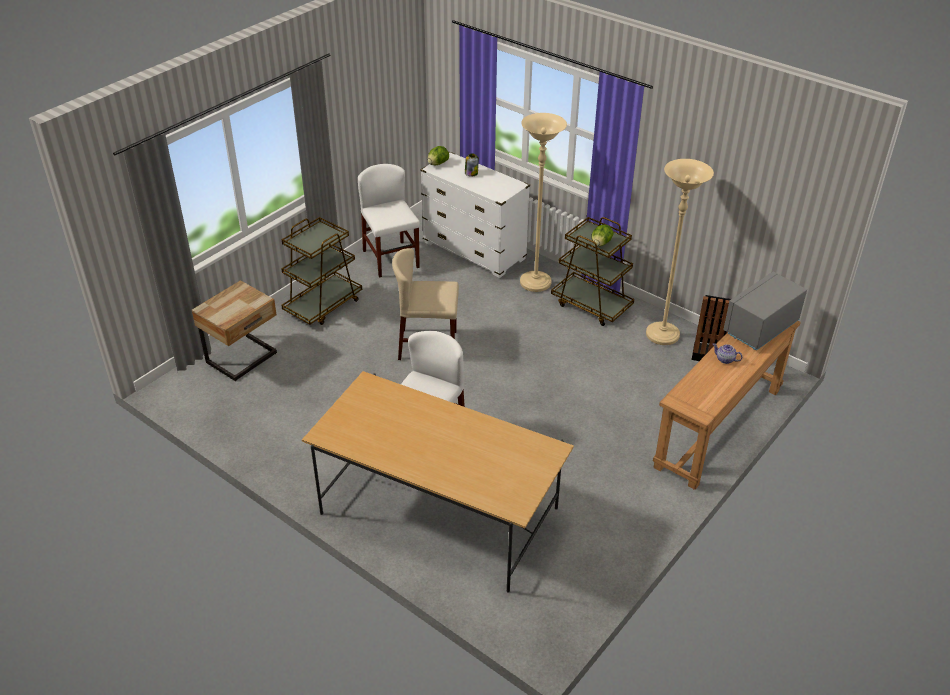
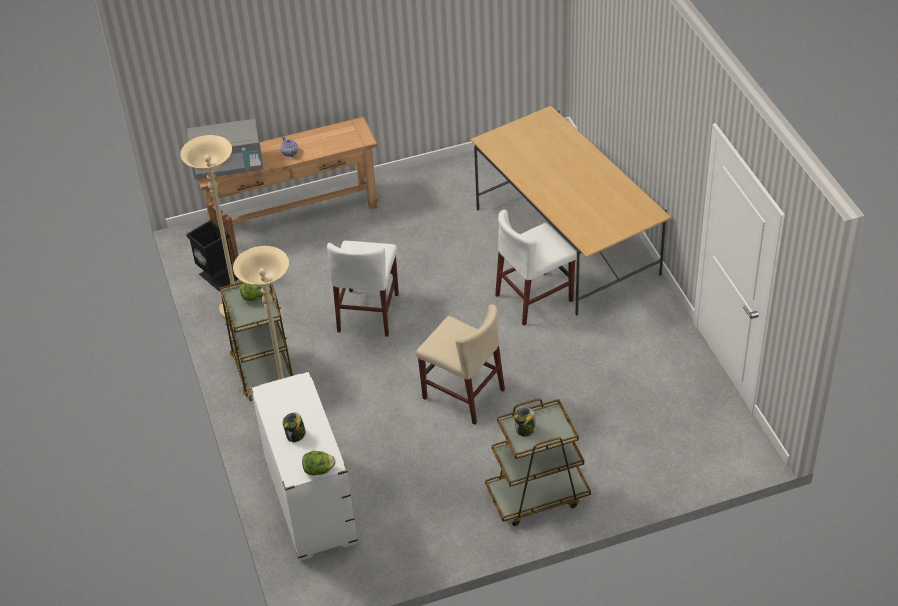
camera: 145 degrees left, 5 degrees up
(243, 359) = (660, 458): beige nightstand -> none
(324, 236) = (525, 430): none -> jar
(391, 259) = (415, 535): white chair -> white chair (368, 312)

